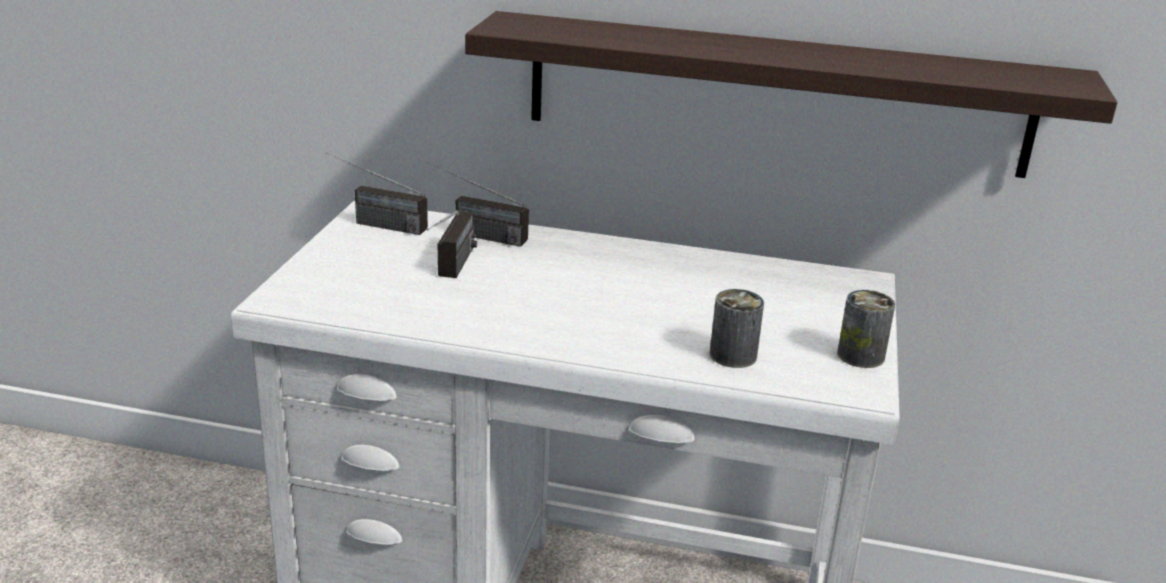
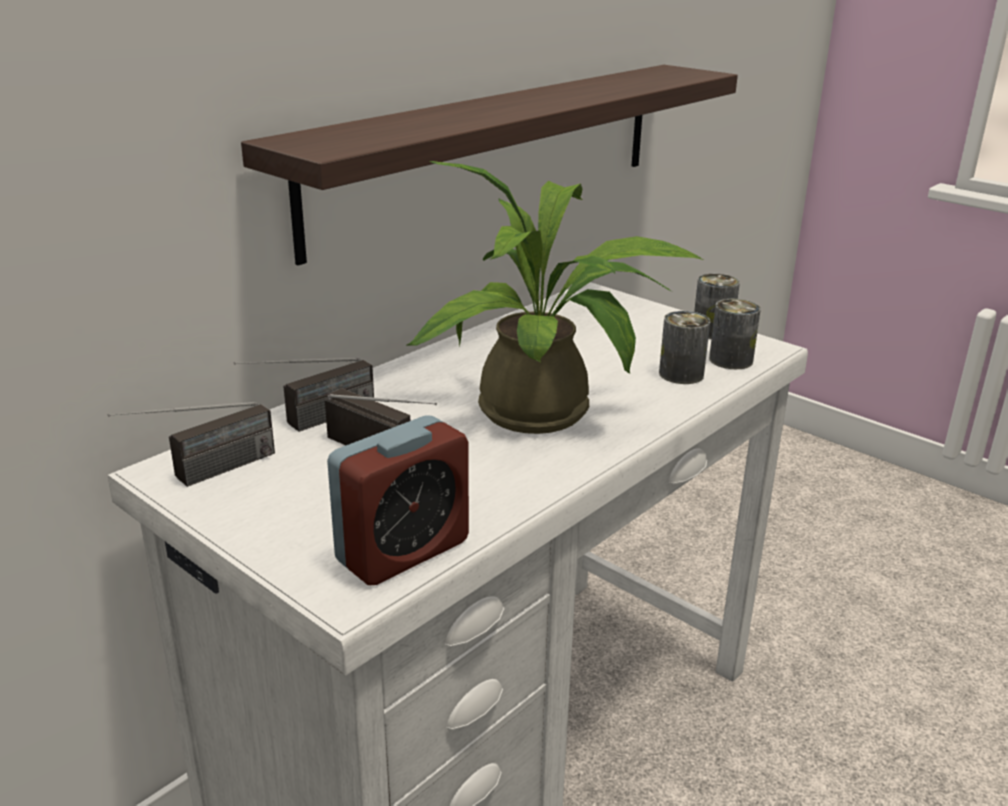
camera: 60 degrees left, 0 degrees up
(335, 304) = (403, 551): none -> alarm clock
(579, 311) = (547, 414): none -> potted plant
(801, 376) = (731, 360): none -> can

